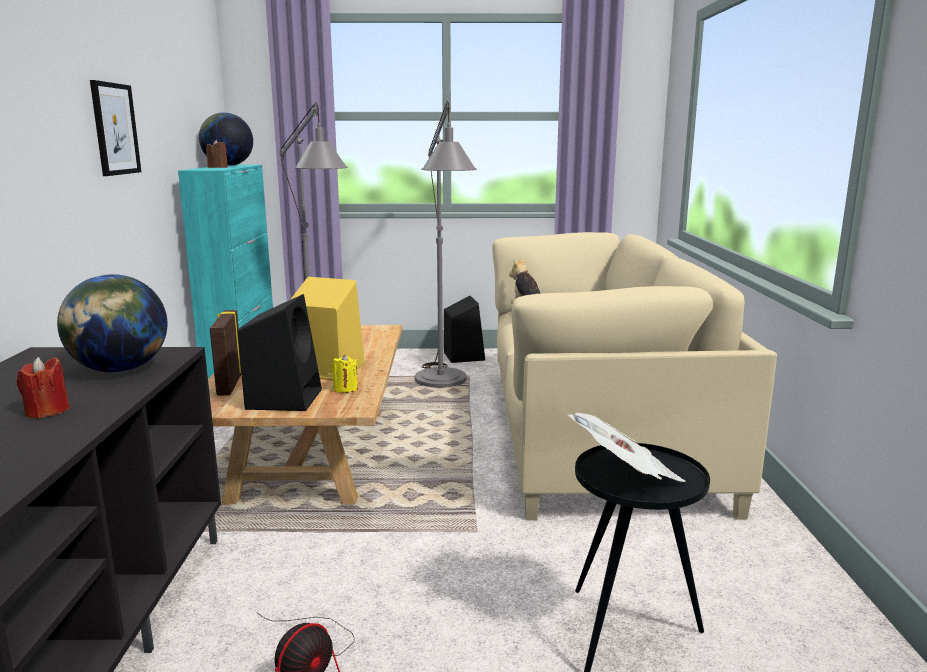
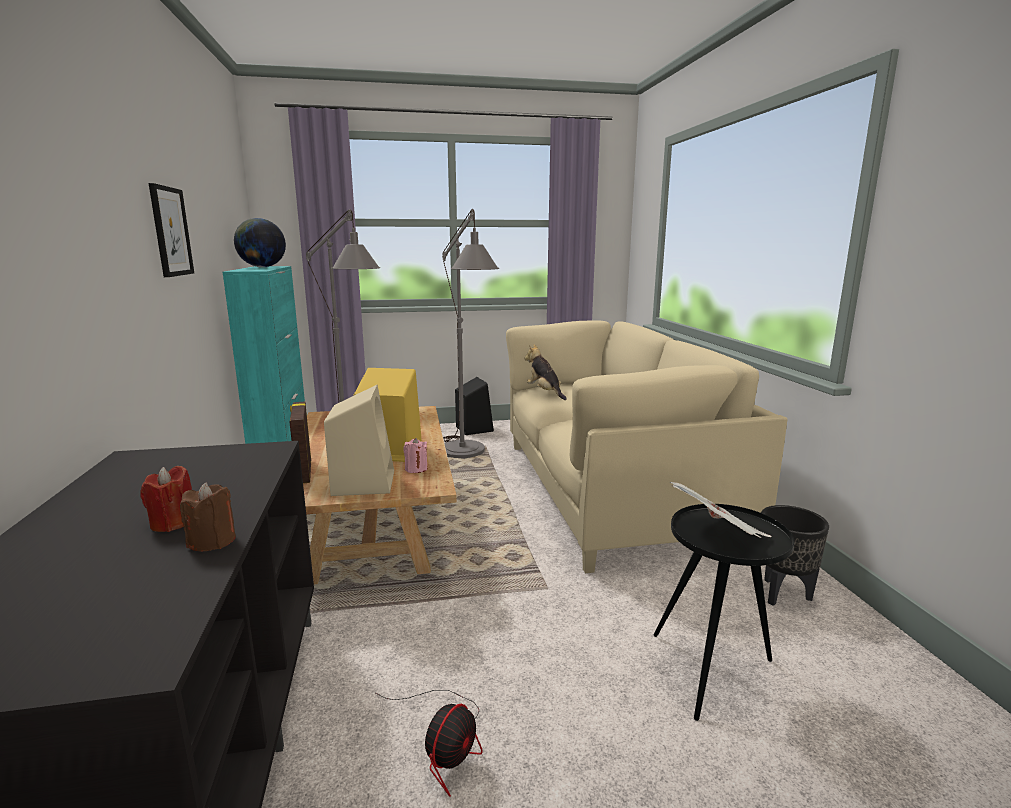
camera: 10 degrees left, 0 degrees up
(120, 370) = (226, 470): globe -> none
(218, 168) = (257, 269): brown candle -> brown candle (212, 541)
(284, 398) = (363, 482): black speaker -> beige speaker
(345, 389) = (416, 469): yellow candle -> pink candle
(754, 564) = (783, 594): none -> black planter

